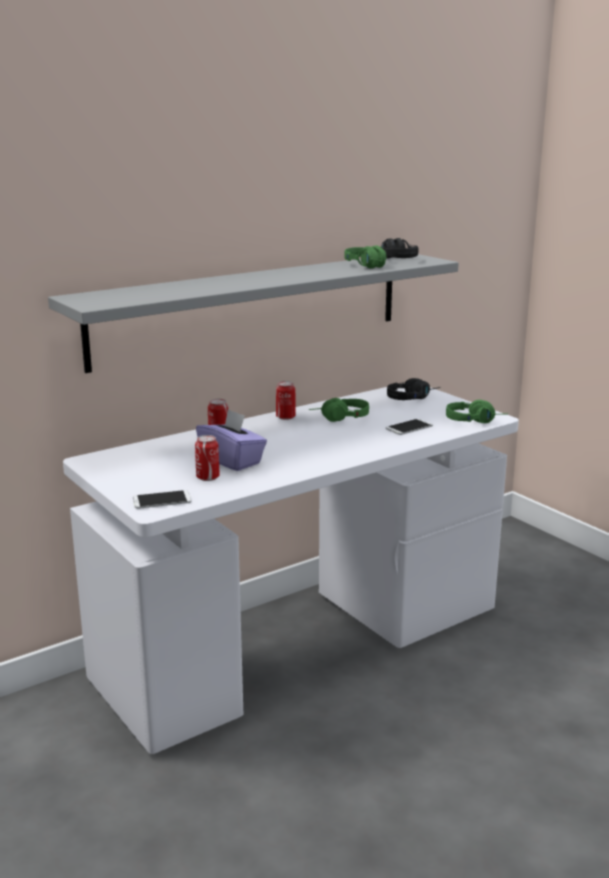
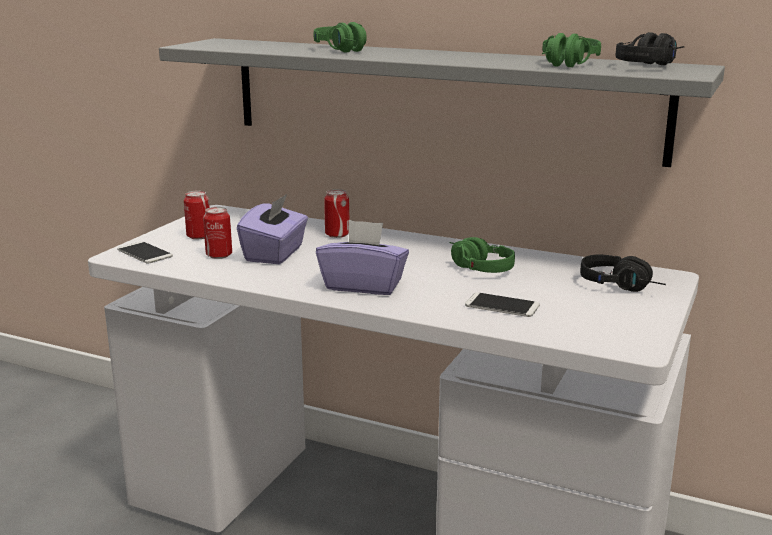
camera: 60 degrees right, 0 degrees up
(285, 417) = (439, 245): can -> can (199, 236)
(333, 450) = (363, 285): none -> purple tissue box
(475, 421) = (597, 338): green headphones -> green headphones (345, 50)

